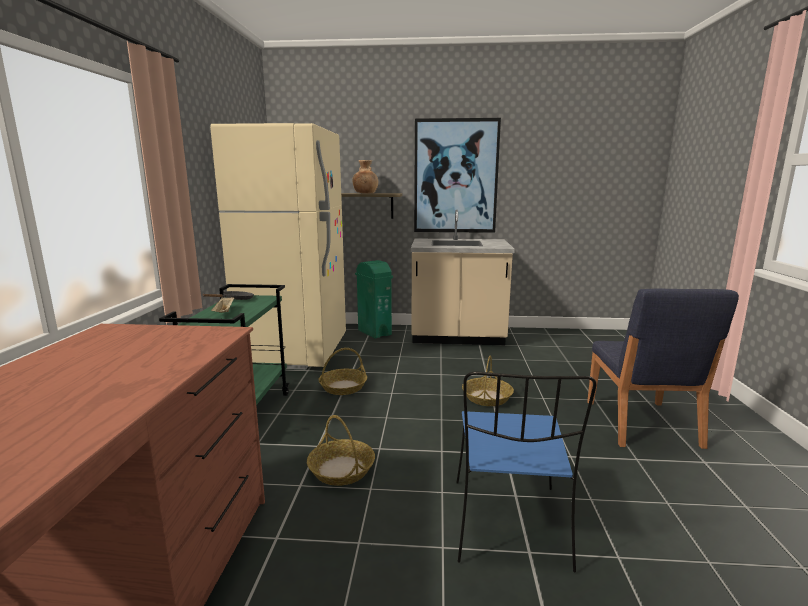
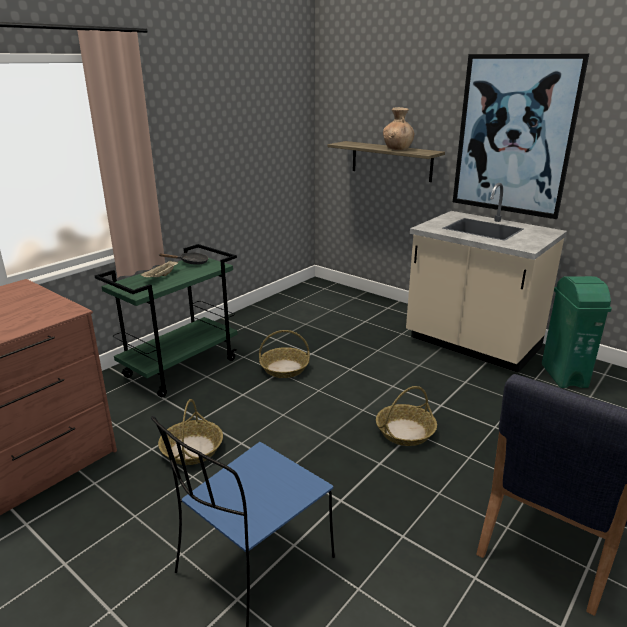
camera: 35 degrees right, 10 degrees up
(296, 351) = (289, 314): beige fridge -> none
(374, 332) = (387, 312): green trash can -> green trash can (564, 375)

